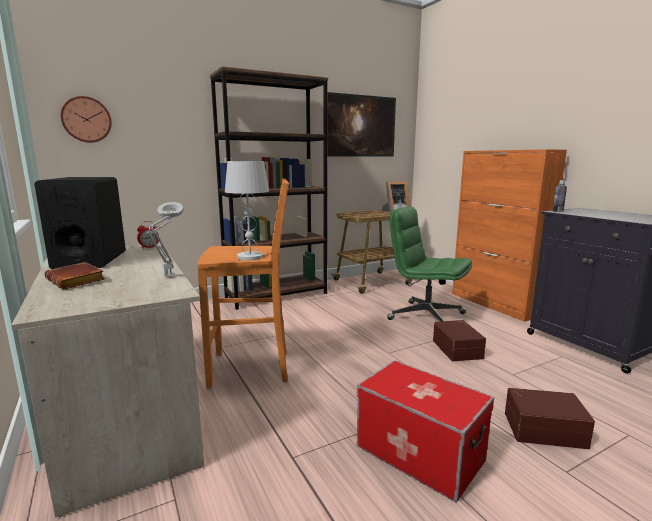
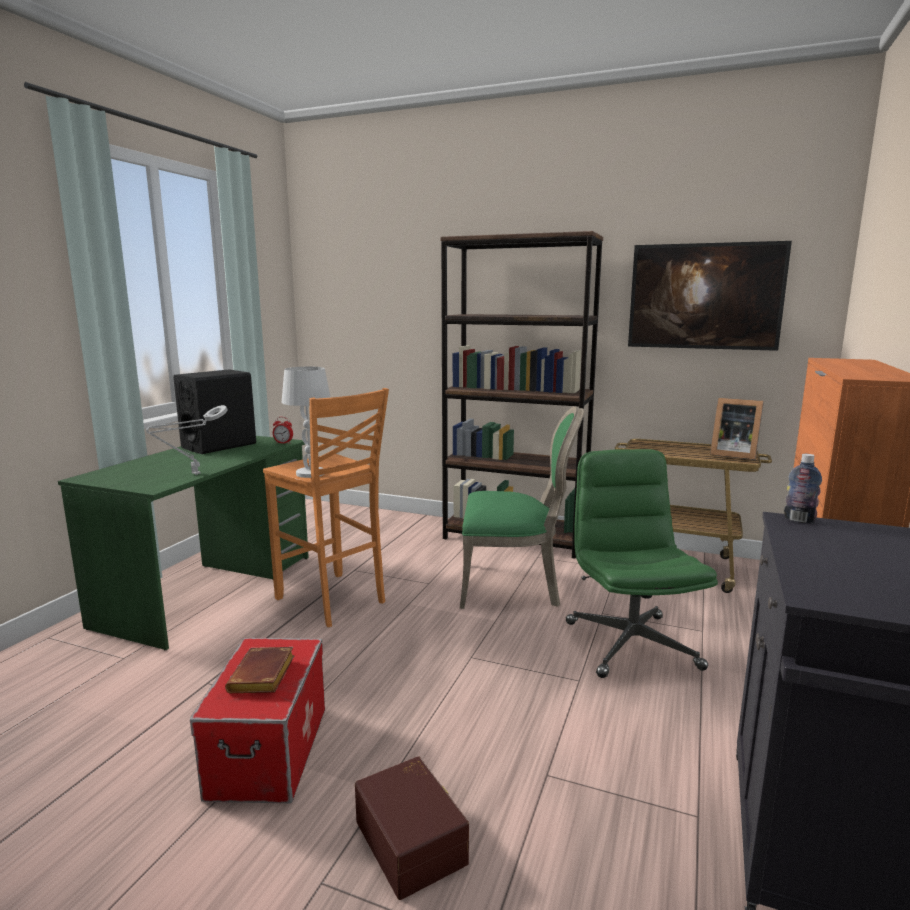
camera: 50 degrees right, 0 degrees up
(78, 281) = (159, 461): brown book -> brown book (263, 677)
(86, 120) = (343, 302): wall clock -> none
(127, 413) = (210, 589): beige desk -> green desk
(331, 316) = (514, 587): none -> green chair
(458, 349) = (561, 703): brown storage box -> none

